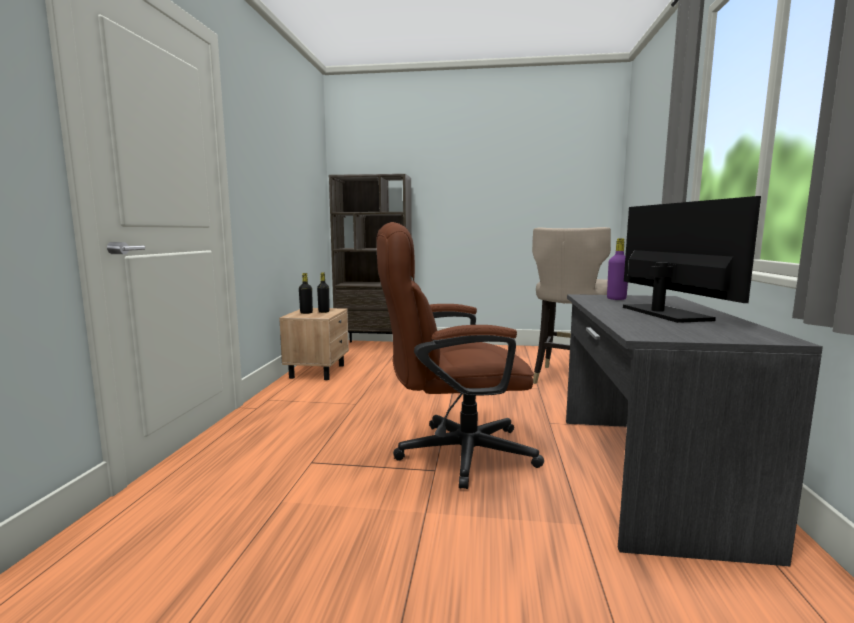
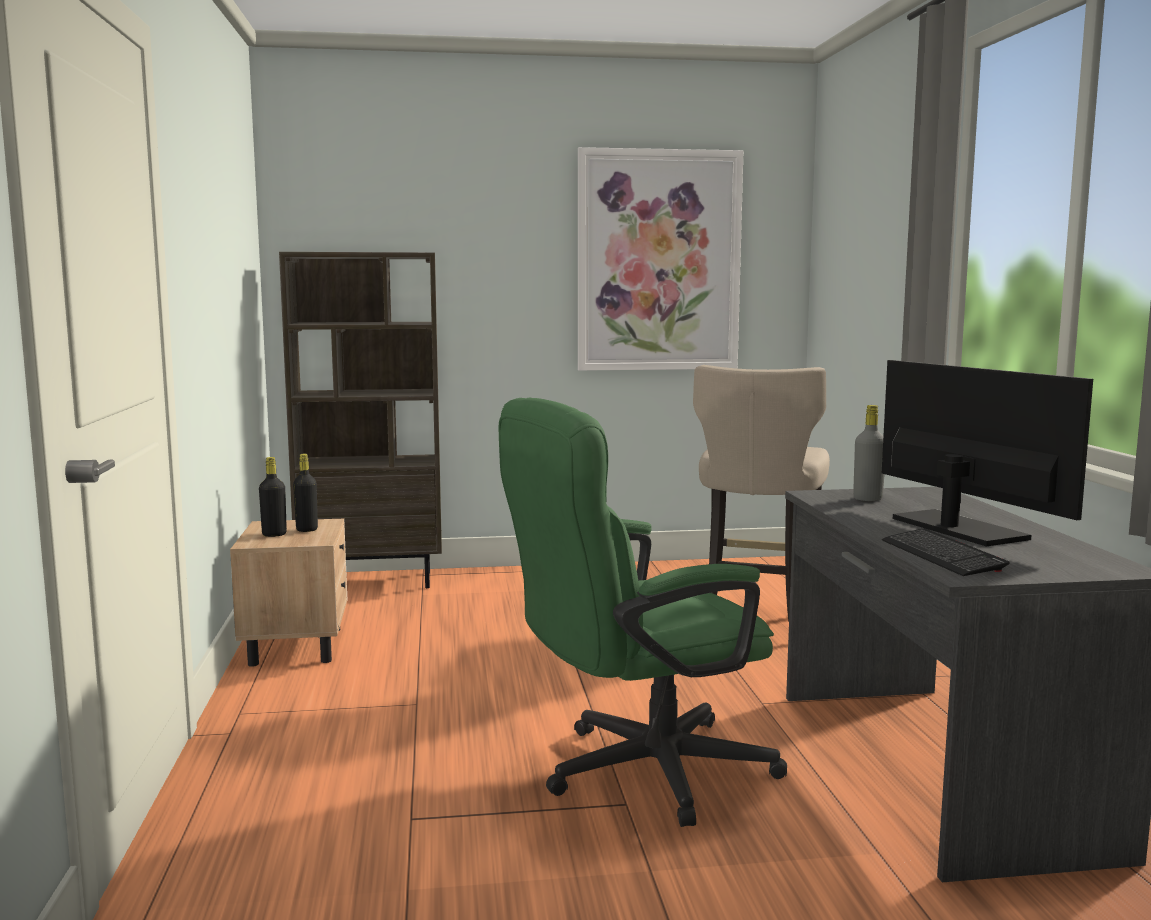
camera: 15 degrees left, 0 degrees up
(452, 453) = (638, 773): brown office chair -> green office chair
(532, 179) = (658, 261): none -> picture
(616, 299) = (867, 499): purple bottle -> grey bottle
(638, 325) = (942, 555): none -> keyboard

